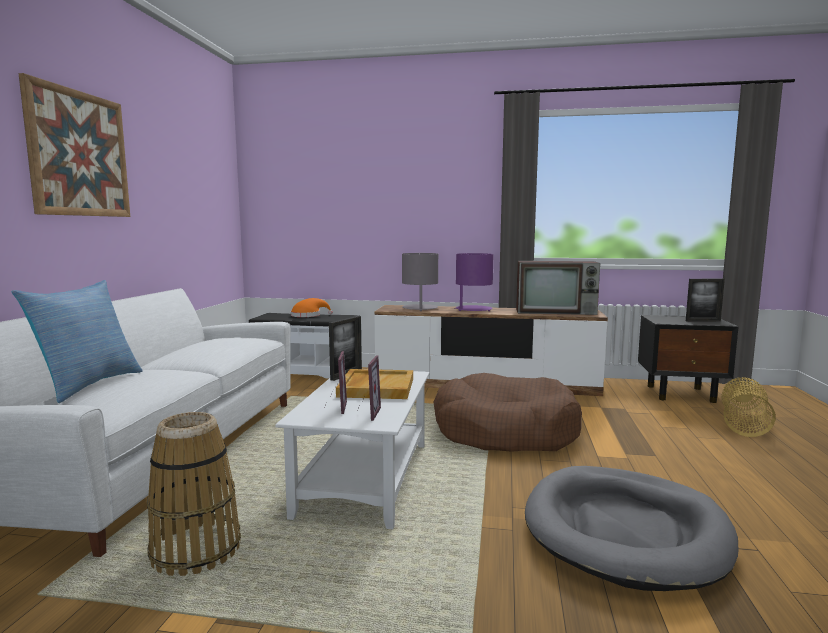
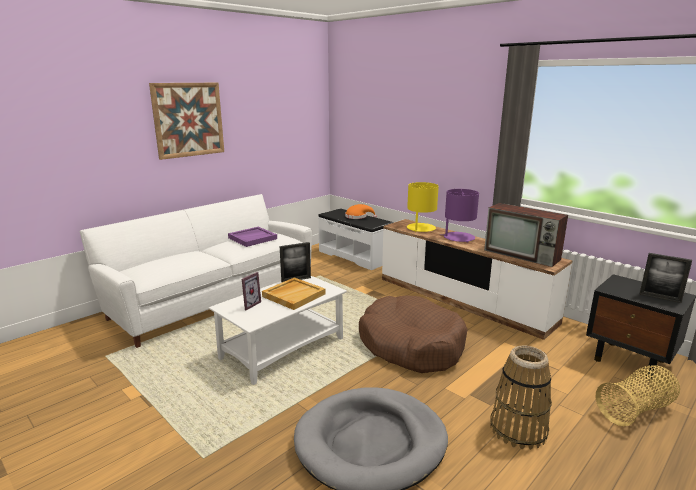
camera: 35 degrees right, 10 degrees up
(87, 385) = (158, 260): pillow -> none
(196, 551) = (169, 359): basket -> basket (518, 430)
(214, 343) = (252, 238): none -> purple tray
(366, 413) = (256, 314): picture frame -> none
(420, 308) = (421, 228): grey table lamp -> yellow table lamp

